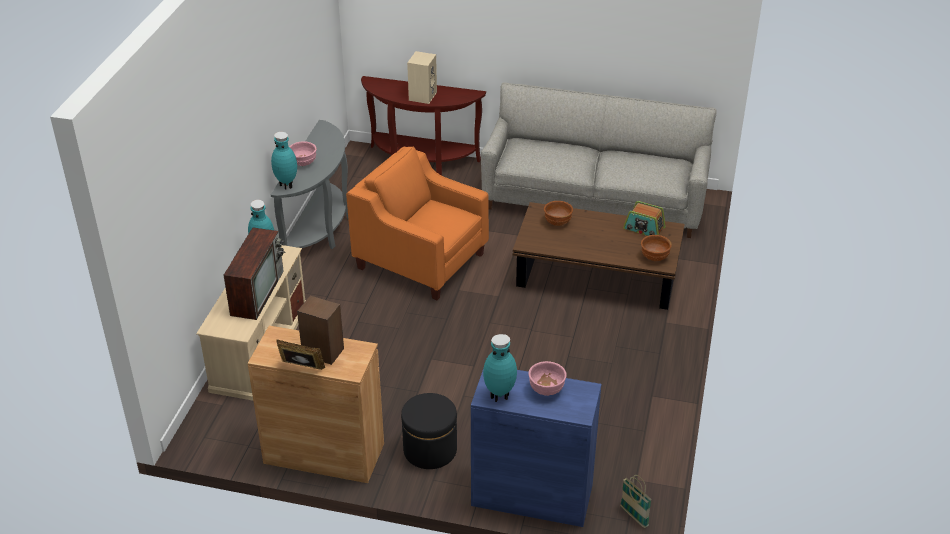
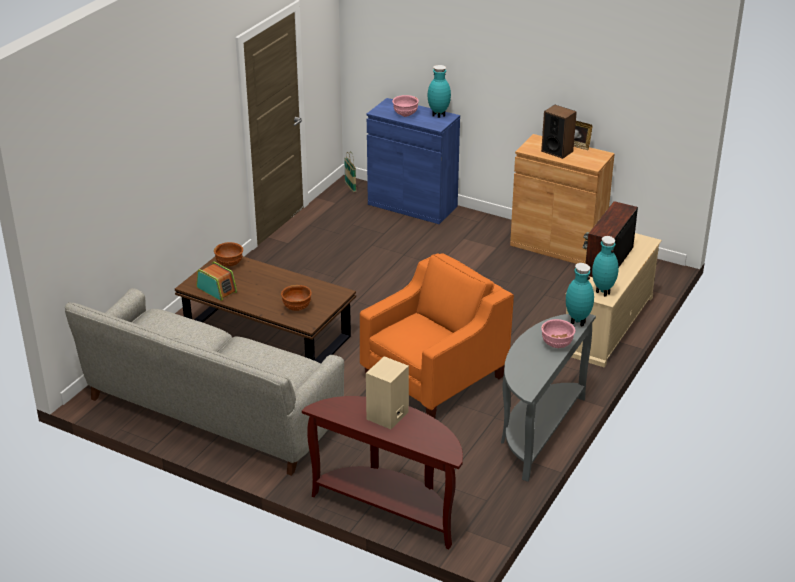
camera: 165 degrees left, 5 degrees down
(421, 261) = (435, 378): orange armchair -> orange armchair turned 90 degrees counterclockwise
(430, 450) = (476, 237): black ottoman -> none

